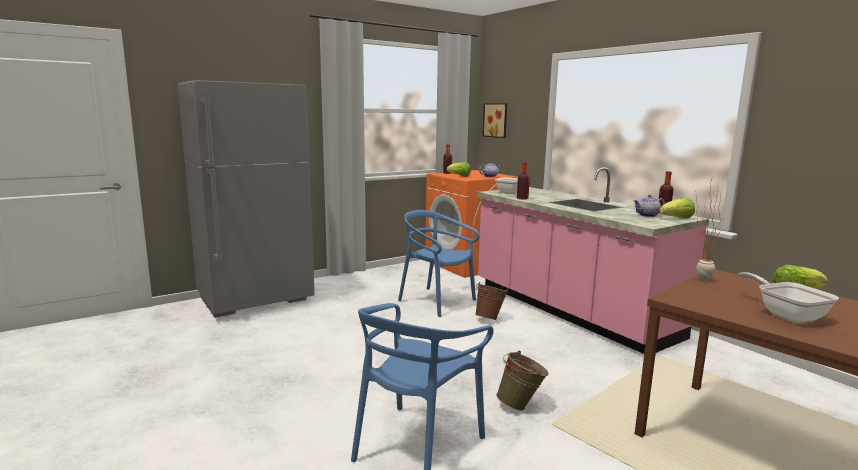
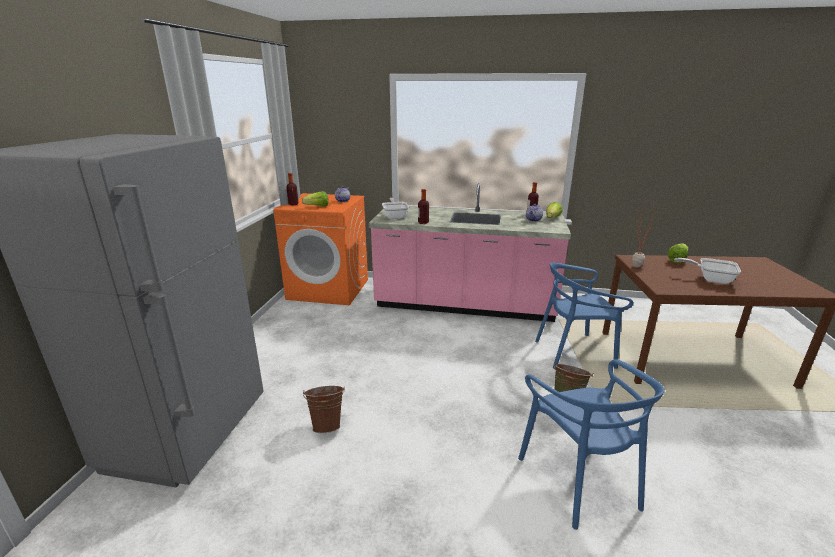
camera: 45 degrees left, 10 degrees up
(436, 301) = (370, 340): blue chair -> blue chair (574, 352)
(490, 318) = (433, 338): brown bucket -> brown bucket (327, 425)
(496, 120) = (321, 140): picture -> none

